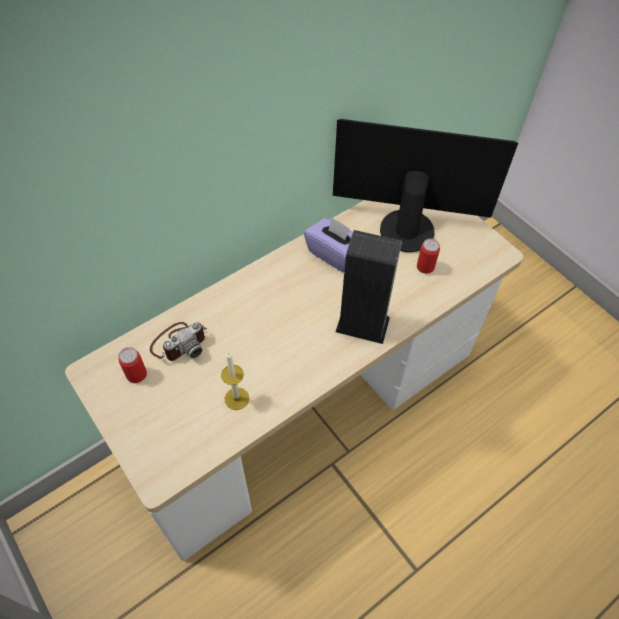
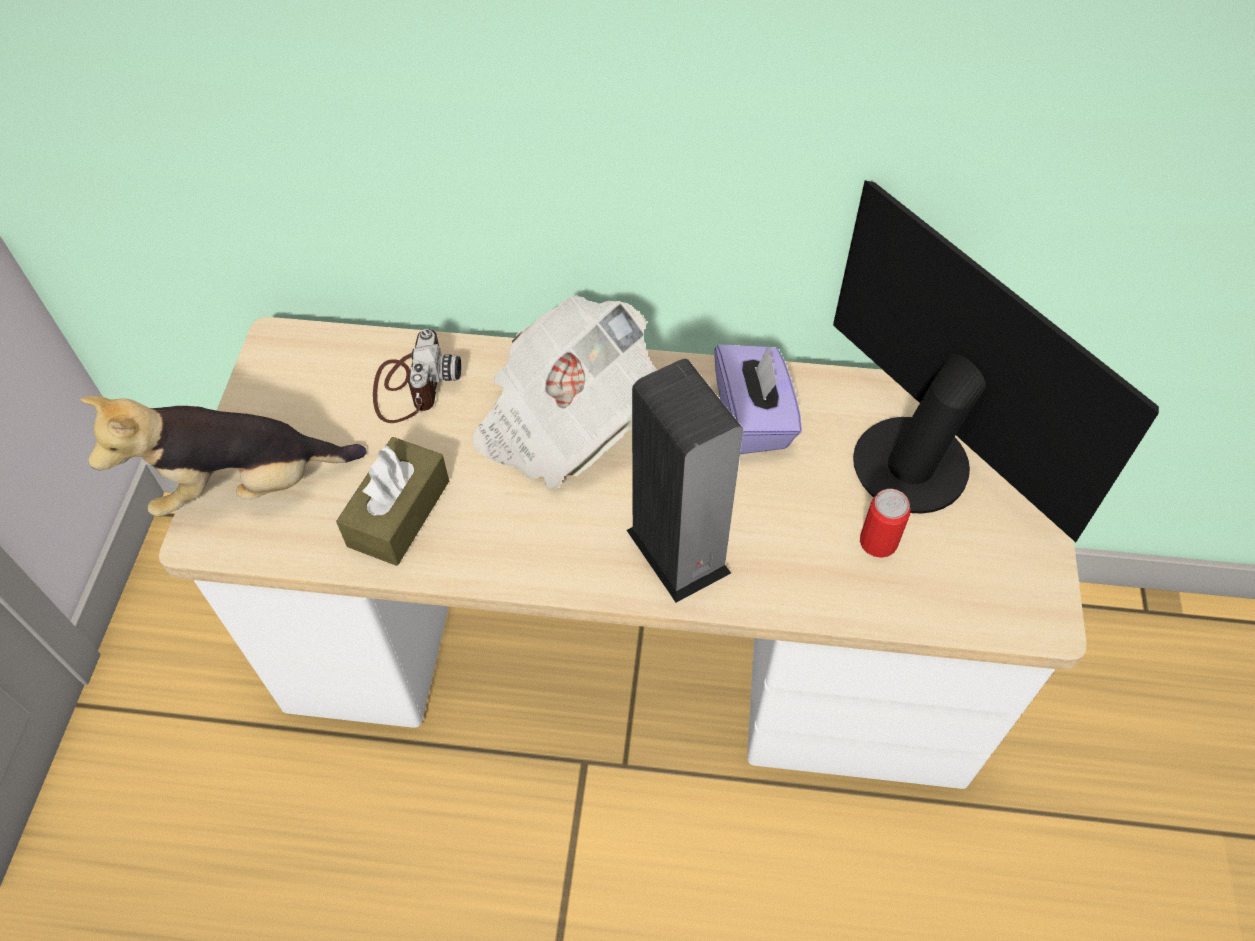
camera: 45 degrees right, 0 degrees up
(136, 374) = (322, 386): can -> none
(153, 443) = (246, 486): none -> plush toy
(179, 343) = (412, 385): camera -> camera turned 90 degrees counterclockwise
(236, 398) = (399, 513): candle -> brown tissue box
(263, 309) = (563, 421): none -> newspaper

